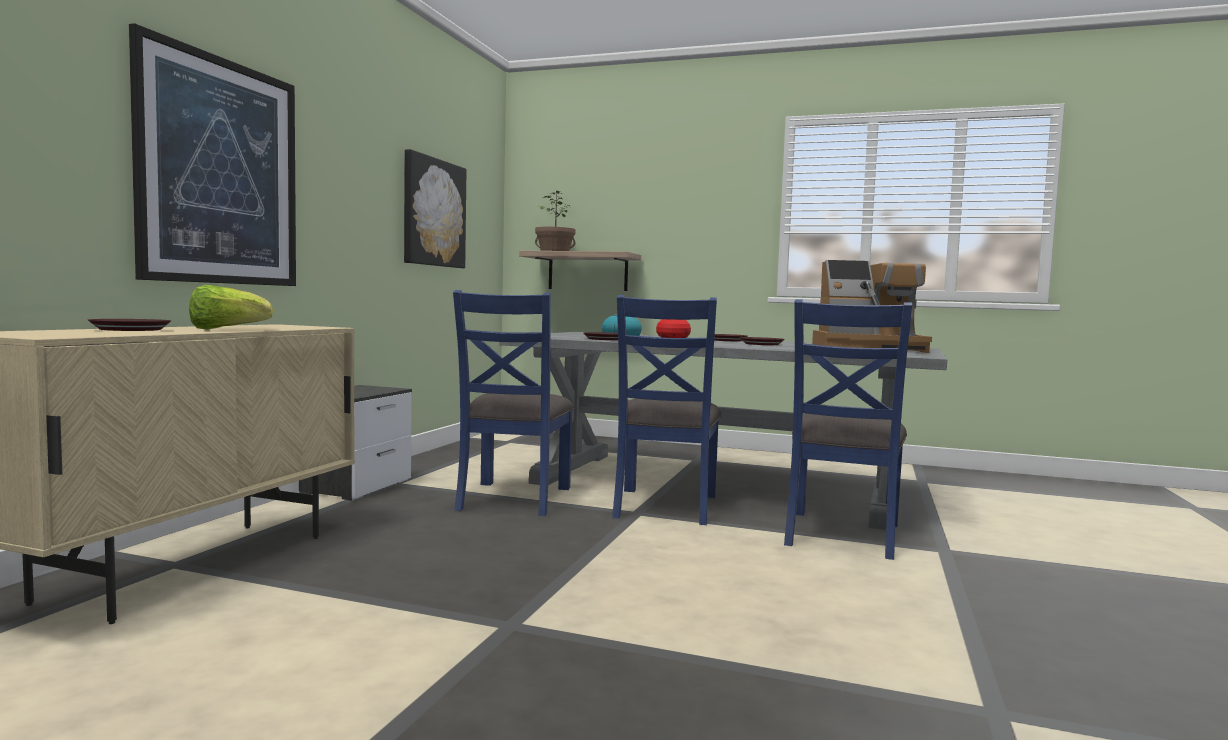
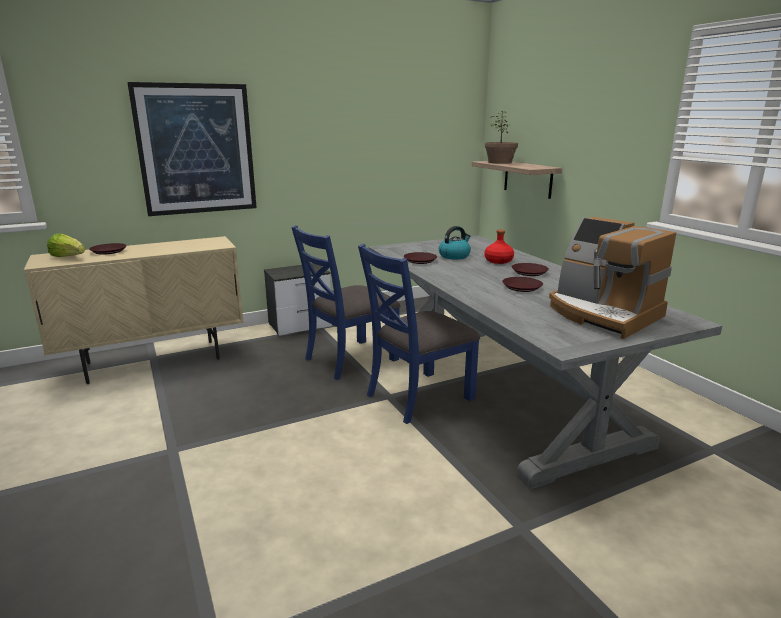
camera: 45 degrees right, 15 degrees up
(226, 329) = (149, 252): lettuce -> lettuce (68, 257)
(433, 213) = (392, 140): picture -> none
(841, 534) = (478, 472): blue chair -> none

